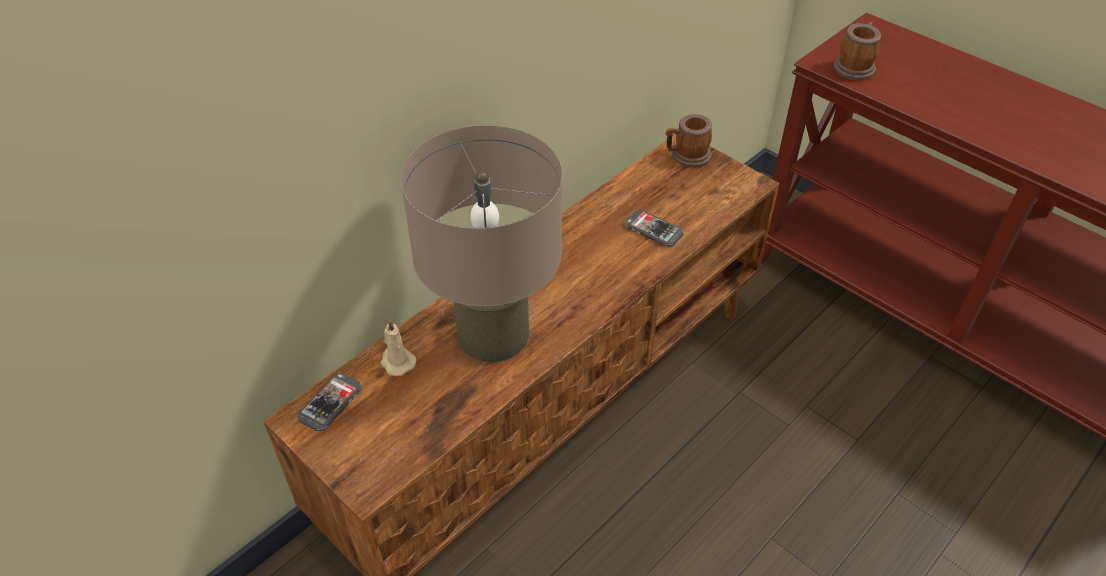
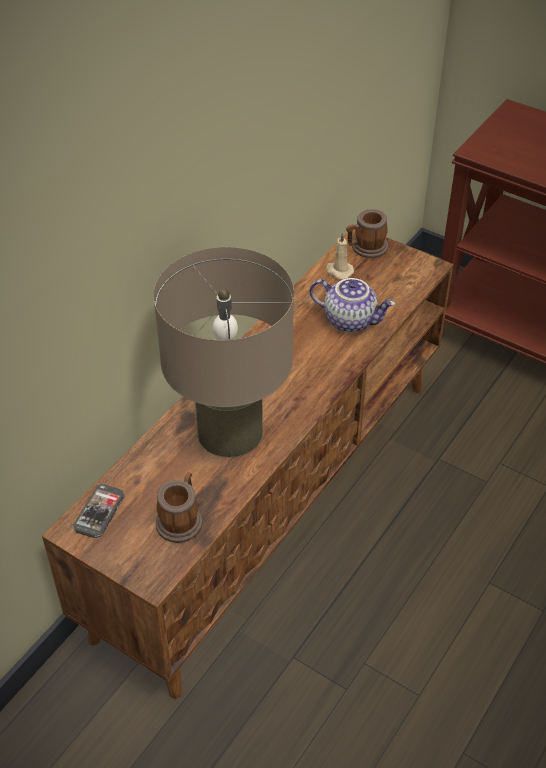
camera: 10 degrees left, 0 degrees up
(397, 362) = (149, 468): beige candle -> beige candle (338, 271)
(653, 230) = (351, 320): phone -> teapot
(855, 66) = (506, 152): mug -> mug (181, 519)

